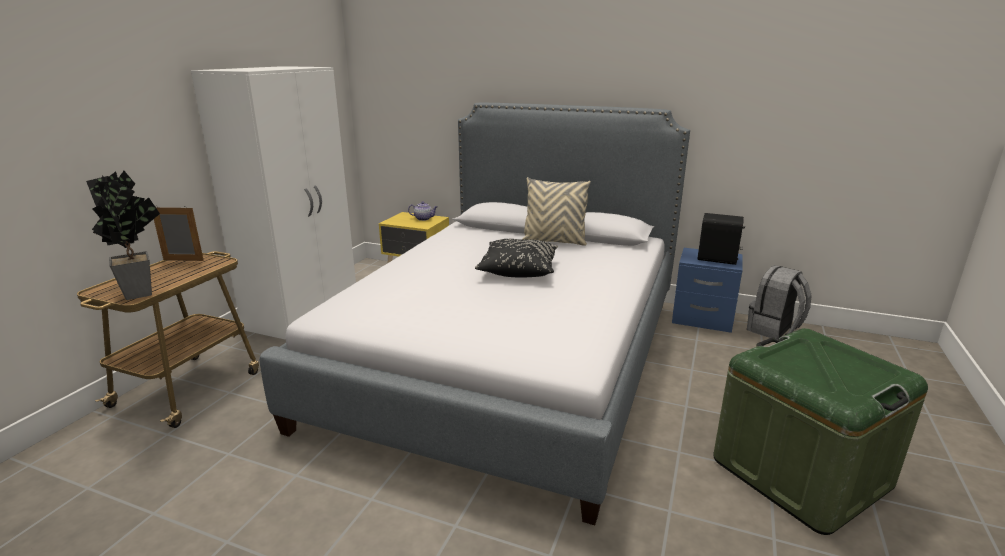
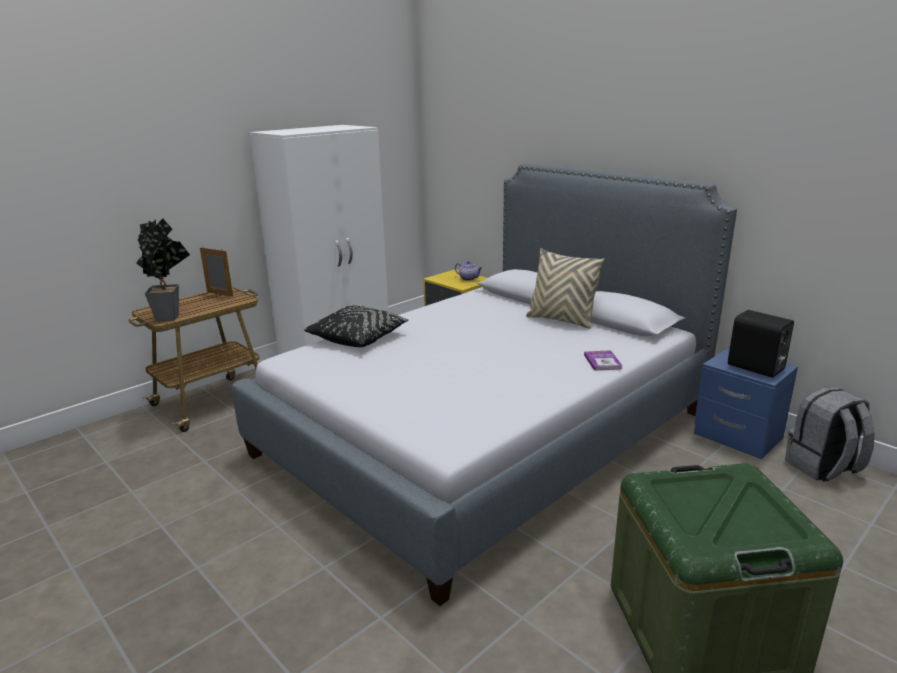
camera: 25 degrees right, 0 degrees up
(518, 270) = (492, 344): black pillow -> black pillow (358, 338)
(623, 270) = (602, 361): none -> book

